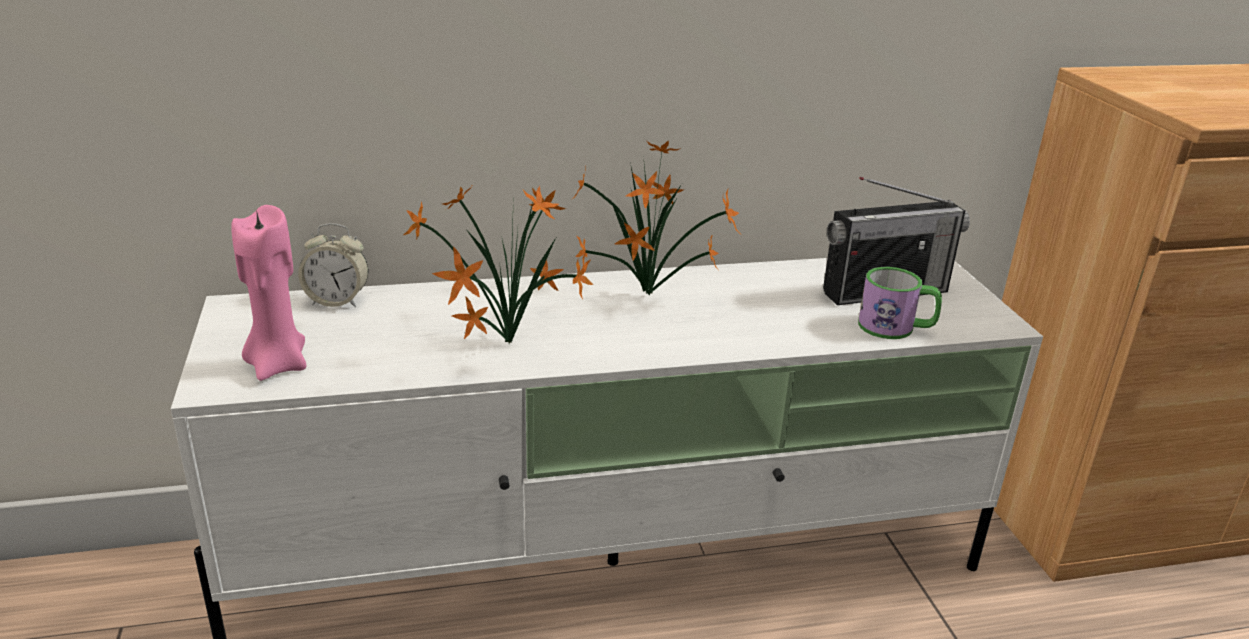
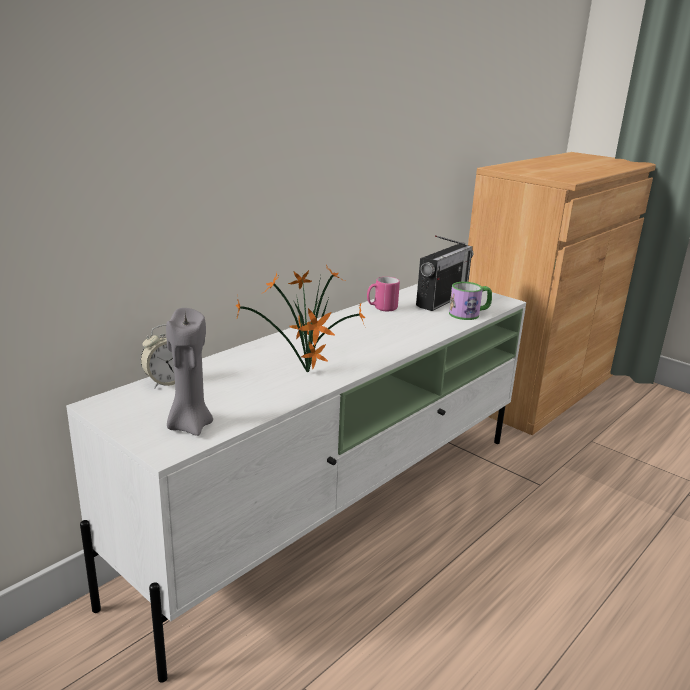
camera: 35 degrees left, 5 degrees down
(278, 365) = (189, 426): pink candle -> grey candle
(652, 297) = (343, 330): potted plant -> none
(761, 279) = (381, 308): none -> pink mug

